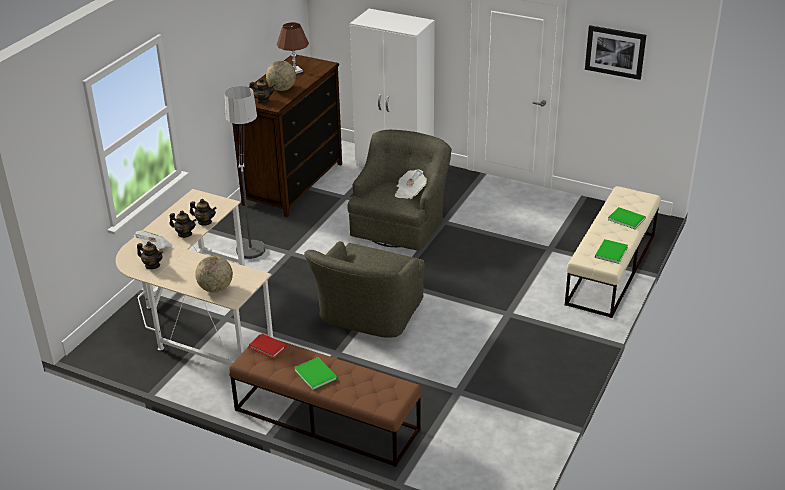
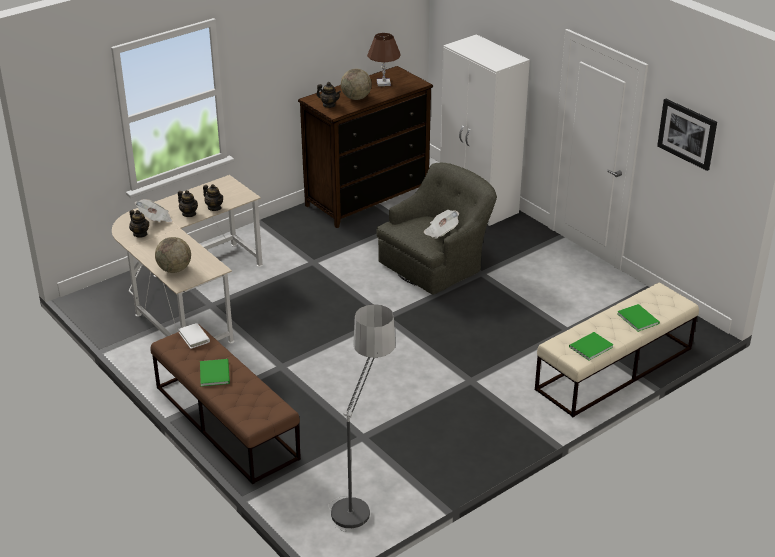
camera: 25 degrees right, 0 degrees up
(250, 238) = (289, 238): floor lamp -> floor lamp (361, 494)
(268, 347) = (194, 337): red book -> white book
(367, 316) = (336, 341): green armchair -> none

